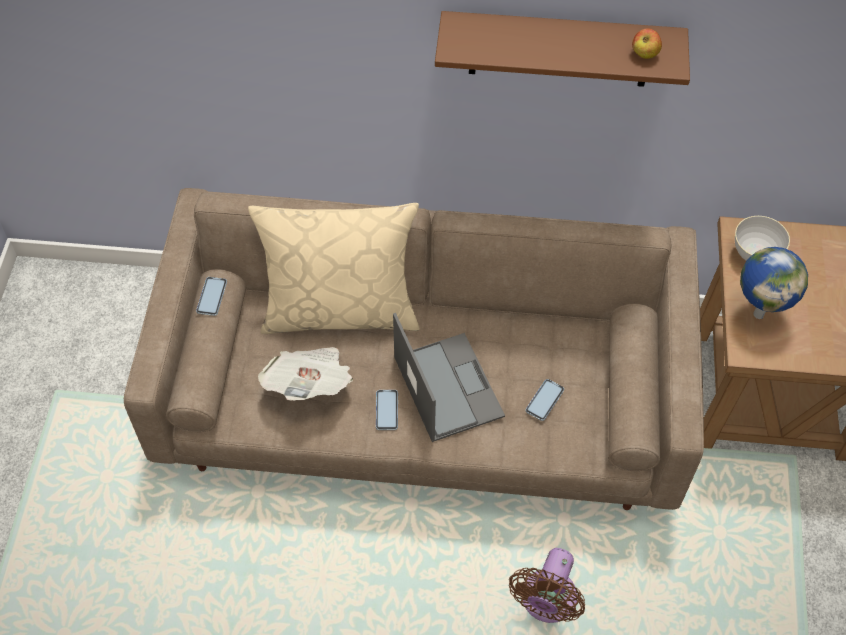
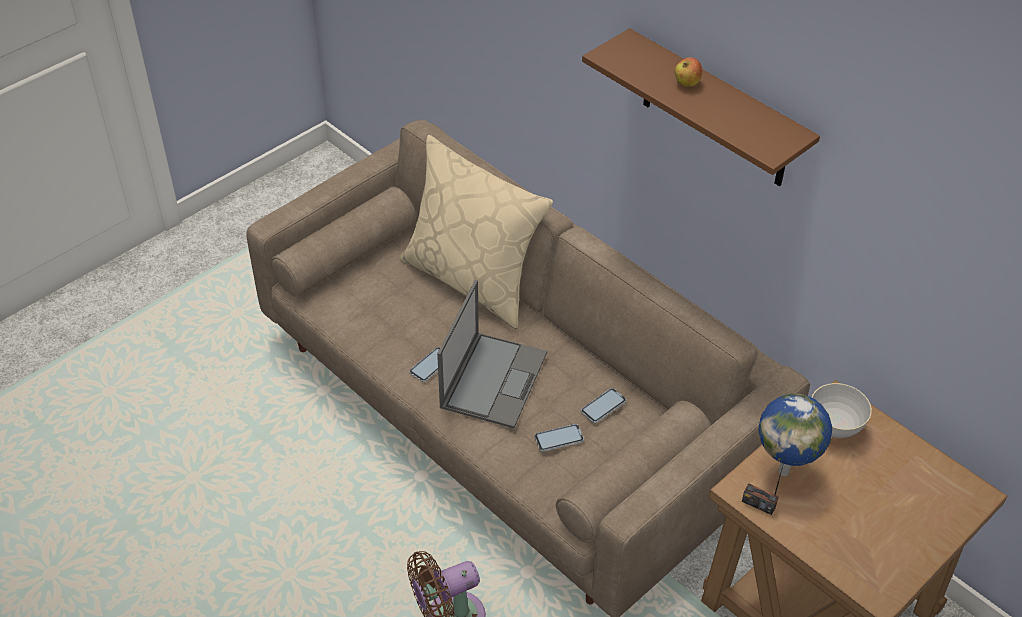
camera: 40 degrees right, 10 degrees down
(212, 297) = (375, 203): phone -> phone (603, 406)
(310, 384) = (396, 313): newspaper -> none
(644, 54) = (756, 133): apple -> apple (687, 83)
(768, 353) = (758, 504): none -> radio

